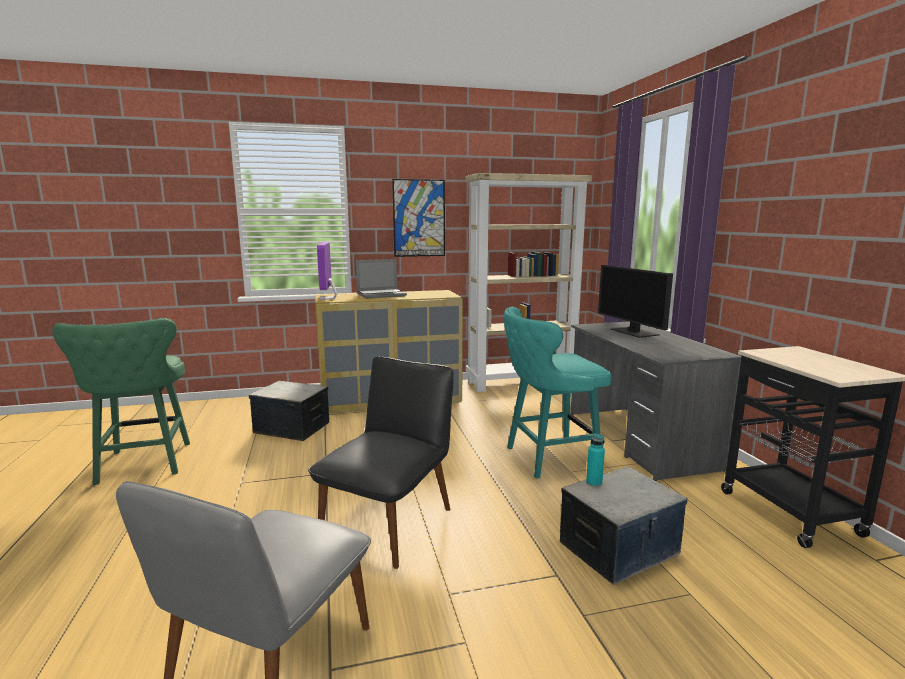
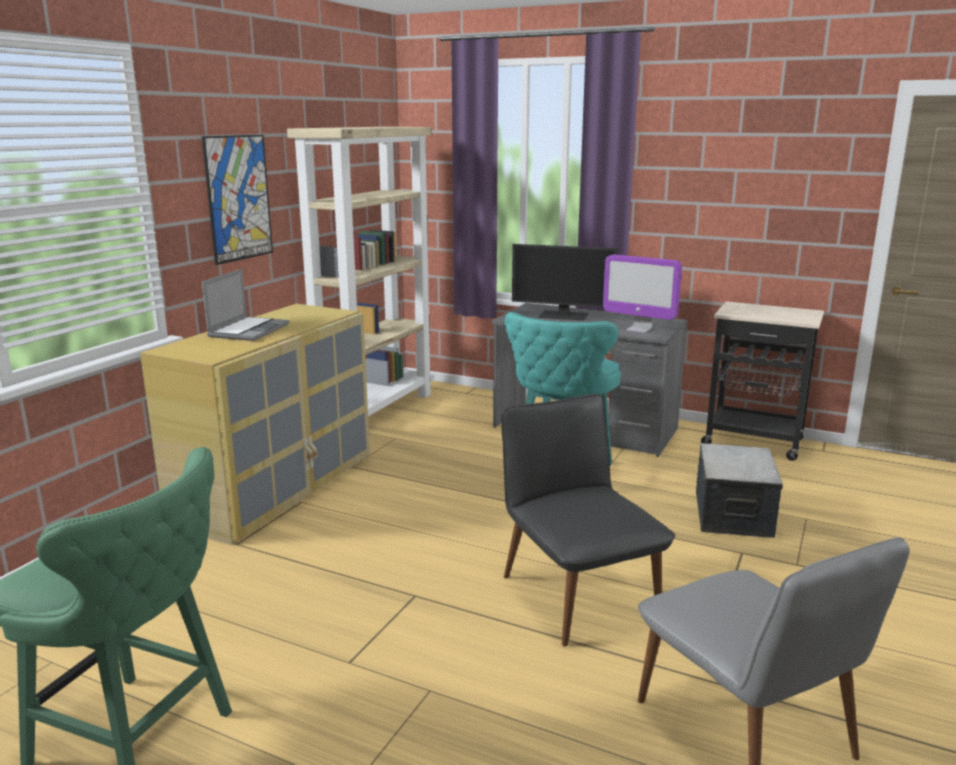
camera: 50 degrees left, 5 degrees up
(292, 428) = (237, 579): storage box -> none
(328, 298) = (197, 354): monitor -> monitor (639, 329)
(594, 483) = (714, 464): turquoise bottle -> none

